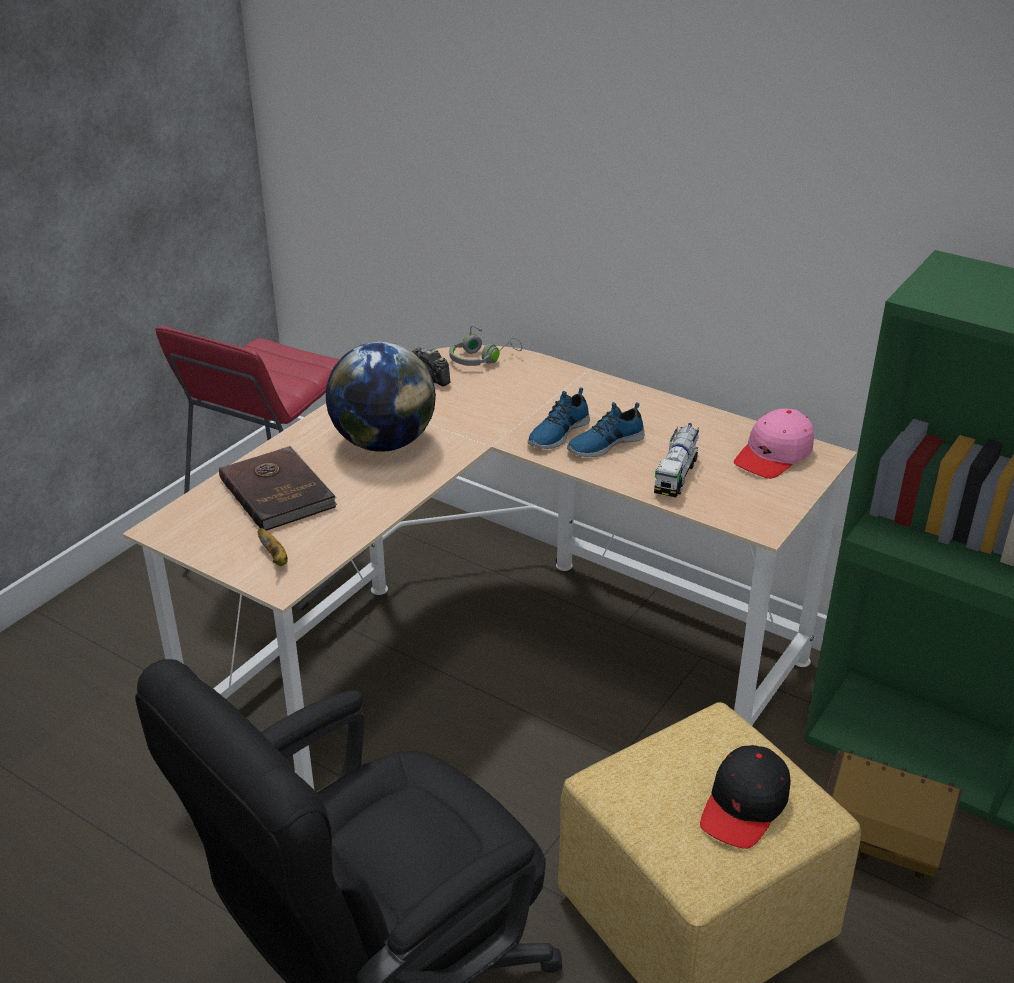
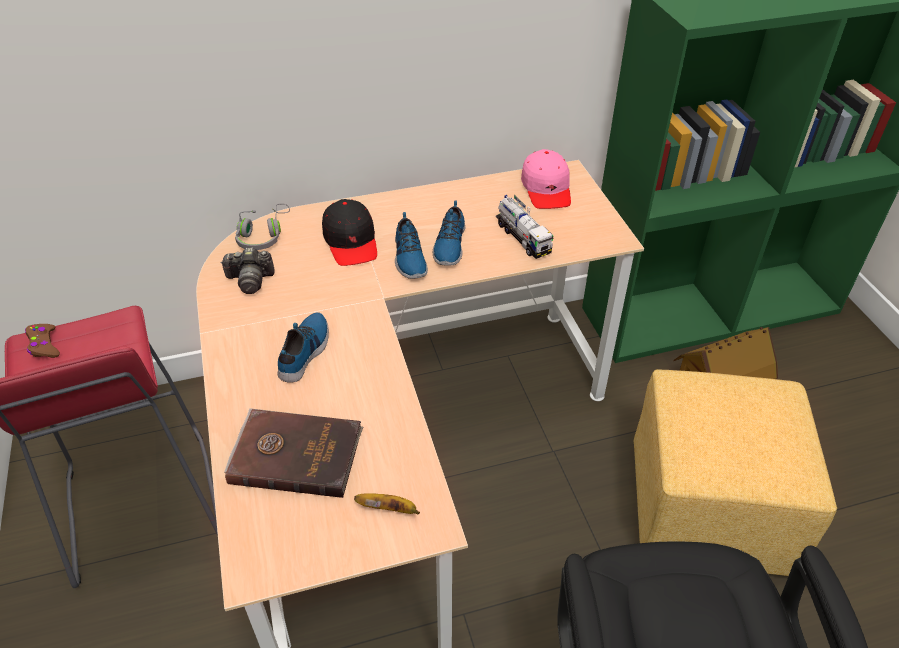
camera: 50 degrees left, 10 degrees up
(265, 352) = (44, 345): none -> brown game controller
(383, 443) = (305, 351): globe -> shoe
(744, 806) = (759, 420): black cap -> black cap (351, 241)

